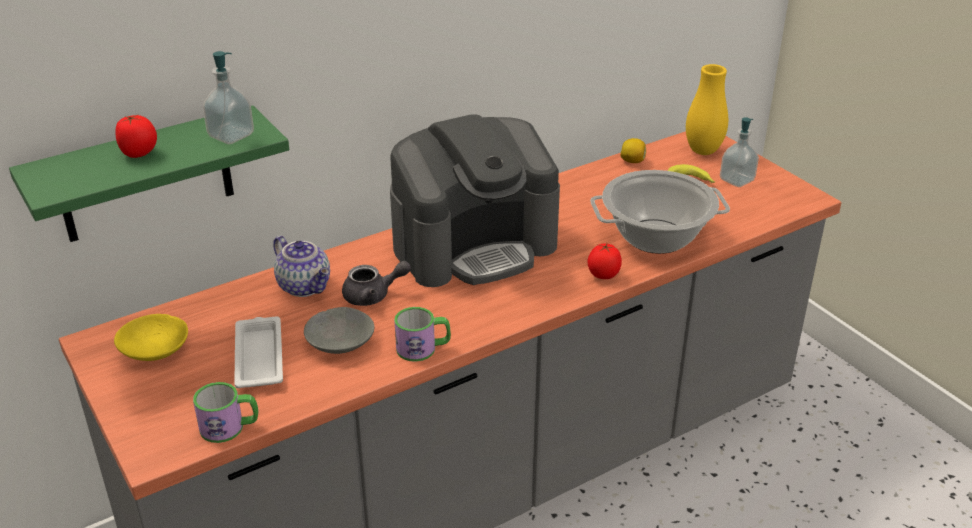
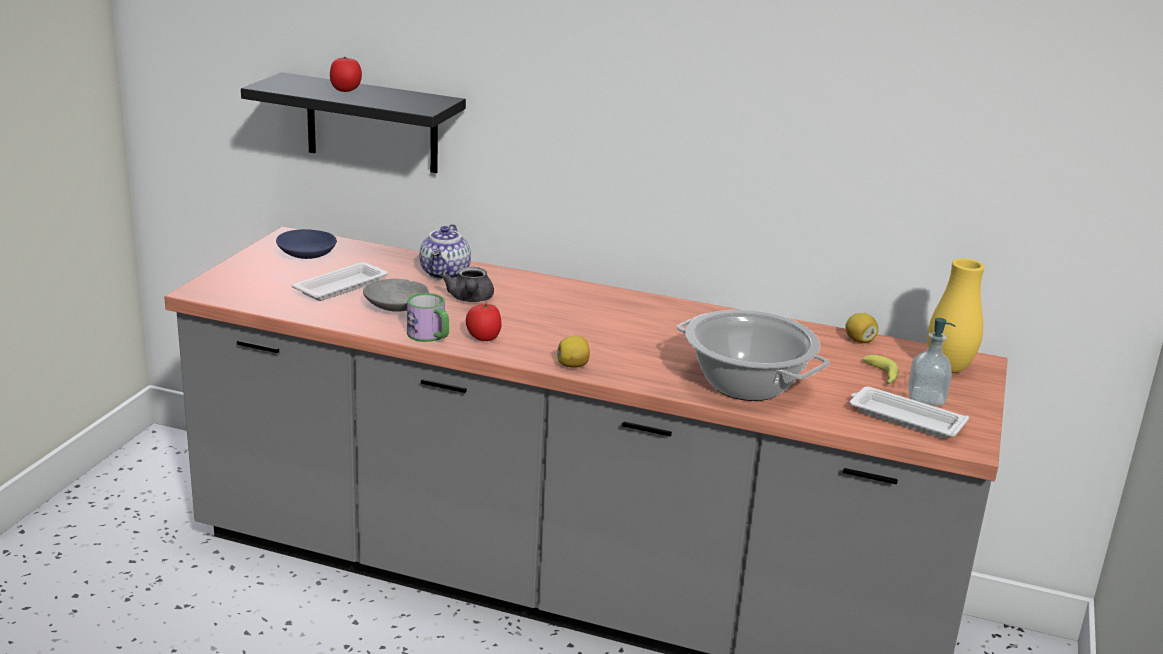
camera: 50 degrees right, 10 degrees down
(145, 176) = (372, 123): green shelf -> black shelf
(155, 348) = (307, 254): yellow bowl -> blue bowl
(230, 427) = (255, 303): mug -> none
(231, 136) = (410, 103): soap dispenser -> none
(373, 295) = (470, 299): grey teapot -> grey teapot turned 45 degrees clockwise
(475, 245) = (598, 314): coffee machine -> none
(552, 298) = (573, 365): none -> lemon
(603, 276) = (642, 377): tomato -> tomato (483, 338)
(757, 202) = (904, 418): none -> white tray

